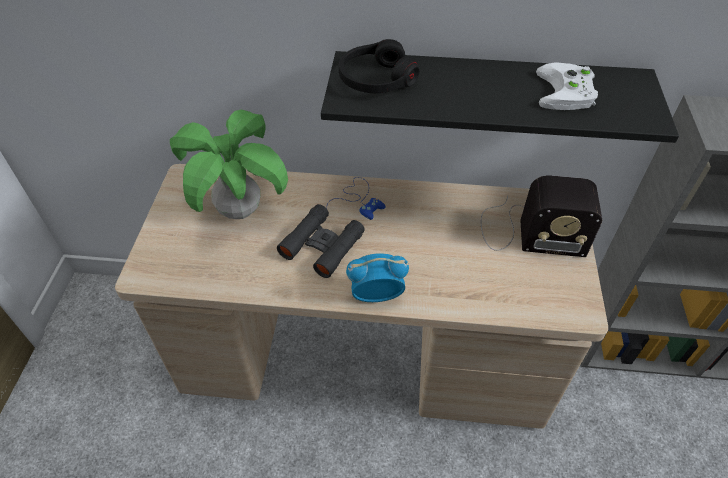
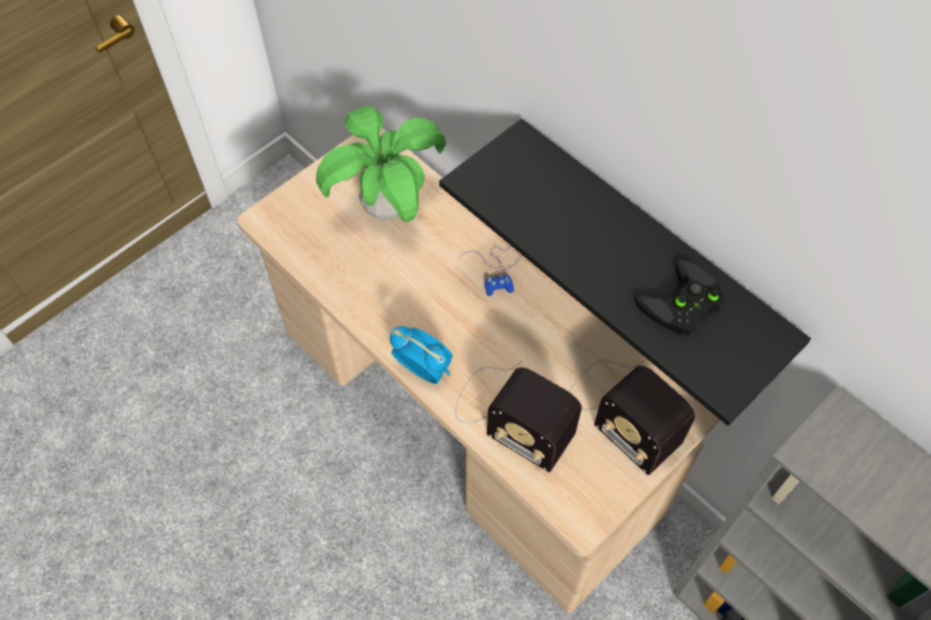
camera: 40 degrees right, 10 degrees up
(322, 245) = (423, 291): black binoculars -> none
(376, 79) = (521, 174): black headphones -> none
(466, 282) = (510, 415): none -> radio
(567, 93) = (681, 305): white game controller -> black game controller

